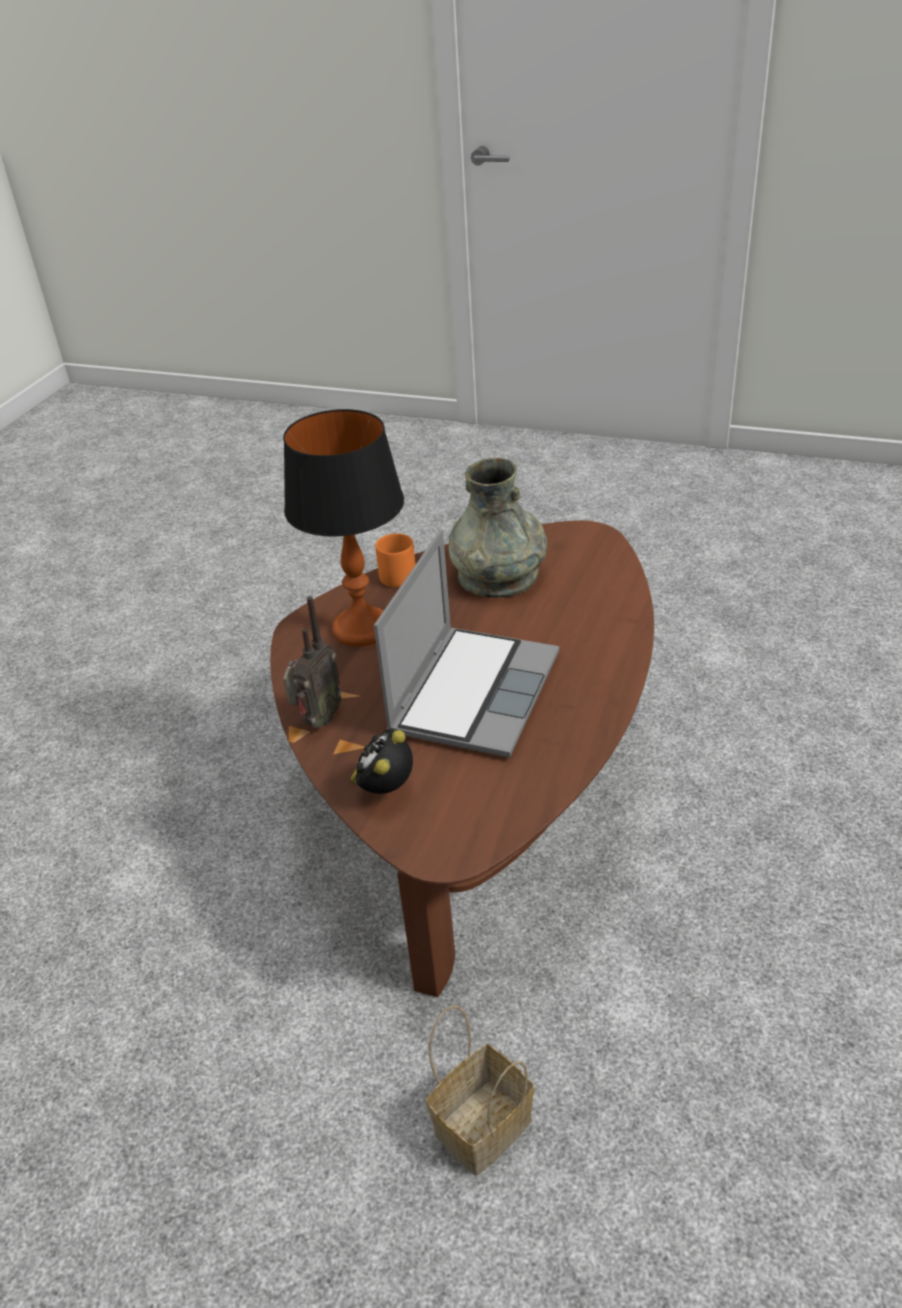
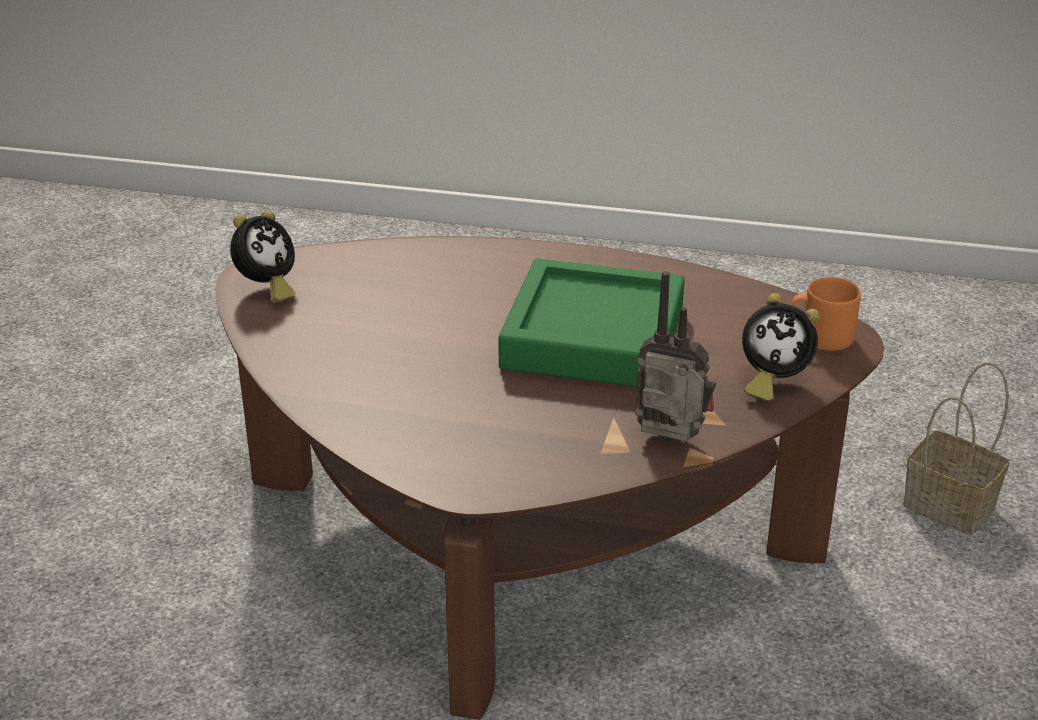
camera: 100 degrees left, 5 degrees down
(361, 629) = (471, 431): table lamp -> none
(399, 574) = (334, 413): orange mug -> orange mug (820, 337)
(473, 691) = (593, 337): laptop -> green tray
(498, 575) = (346, 333): grey vase -> none
(565, 539) = (266, 289): none -> alarm clock

